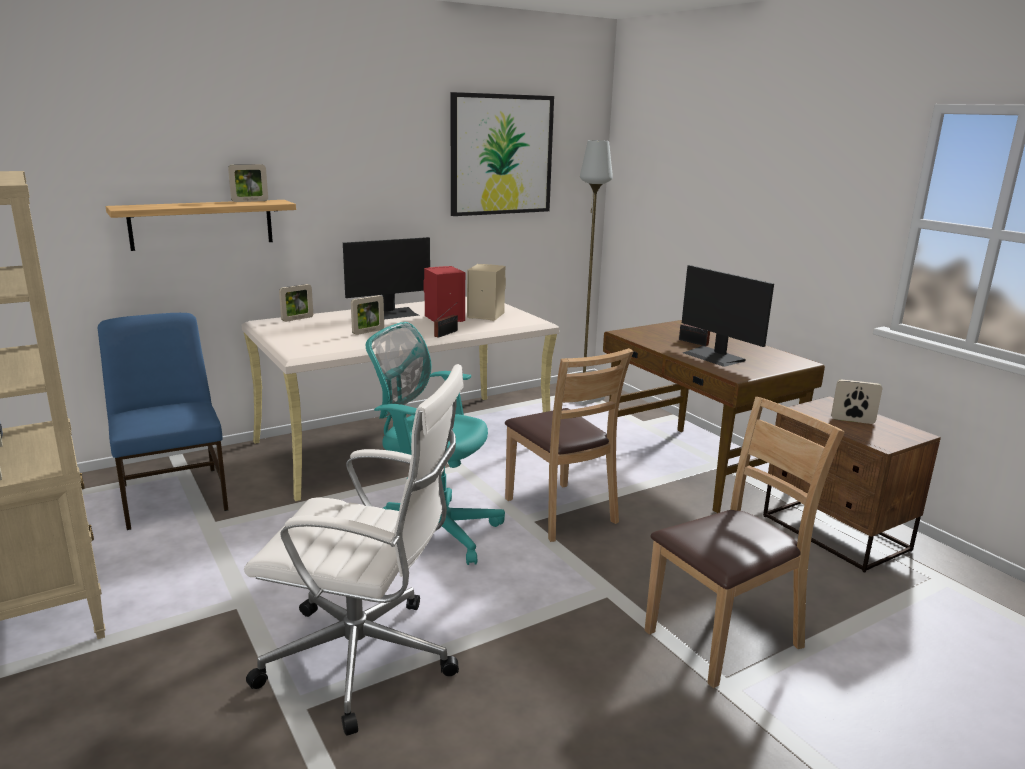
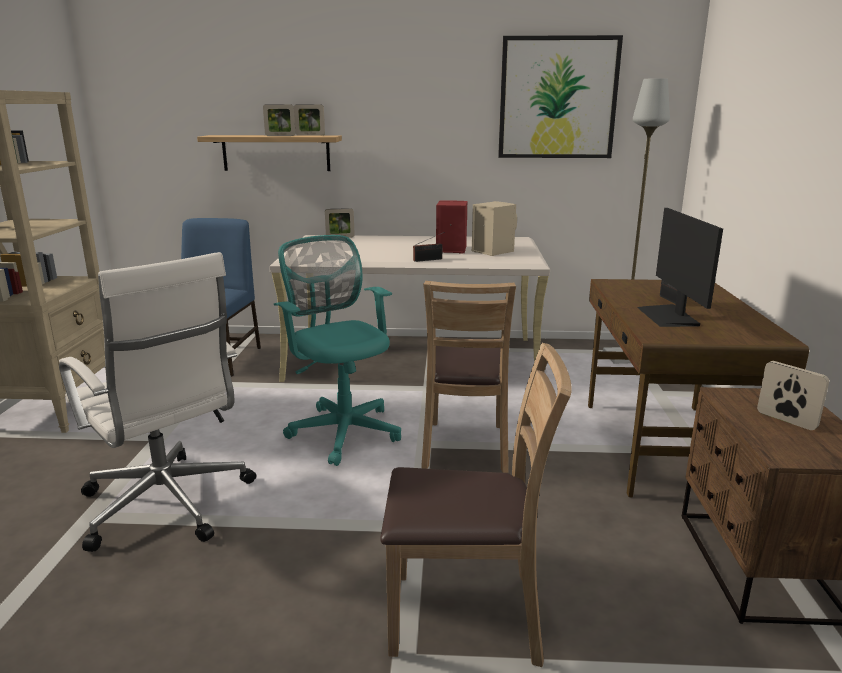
camera: 35 degrees right, 0 degrees up
(368, 332) = (370, 251): picture frame -> picture frame (280, 136)
(392, 314) = (416, 242): monitor -> none

